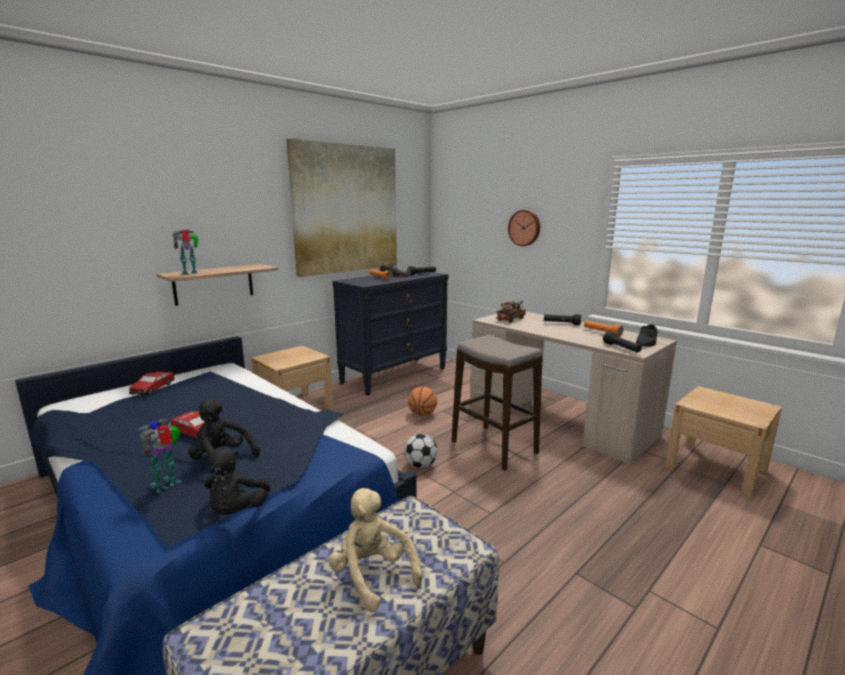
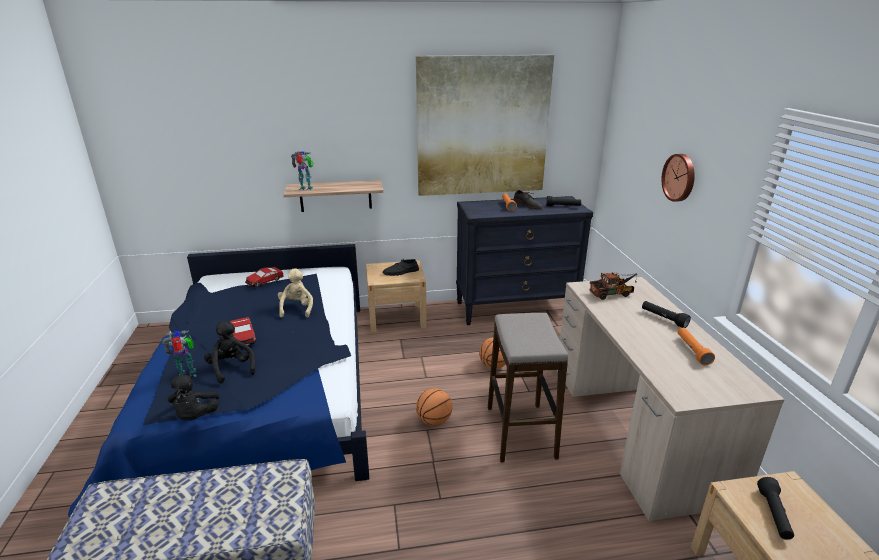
camera: 35 degrees right, 10 degrees up
(236, 511) = (196, 416): black plush toy -> black plush toy turned 45 degrees counterclockwise
(372, 575) = (209, 510): beige plush toy -> beige plush toy (297, 309)
(420, 465) = (434, 421): football -> basketball
(621, 348) = (673, 385): black flashlight -> black flashlight (774, 514)
(647, 342) = (729, 387): black shoe -> black shoe (401, 272)

